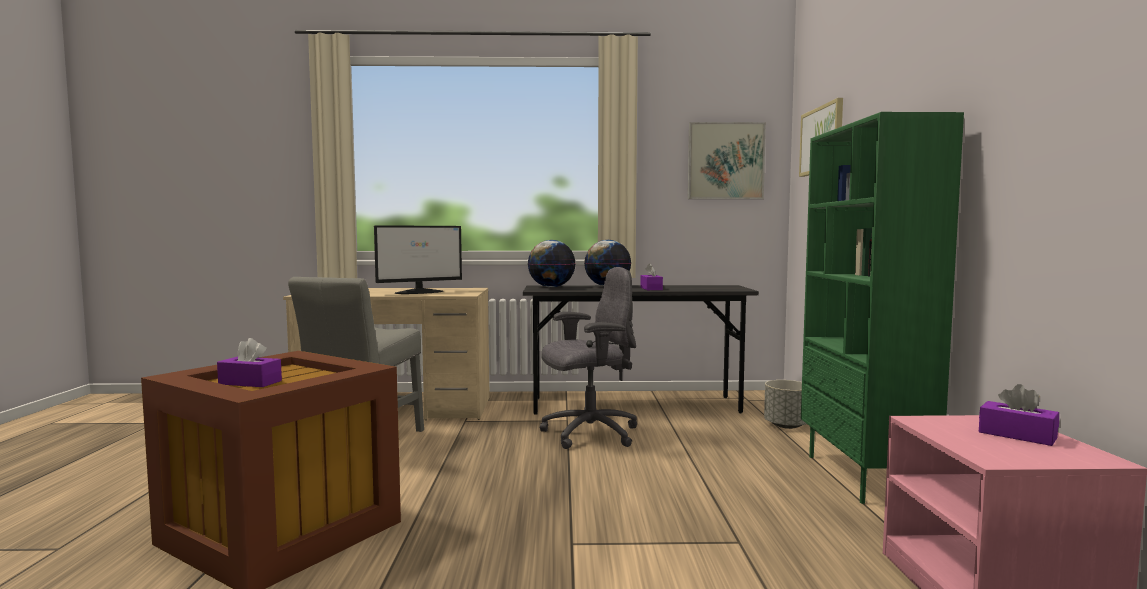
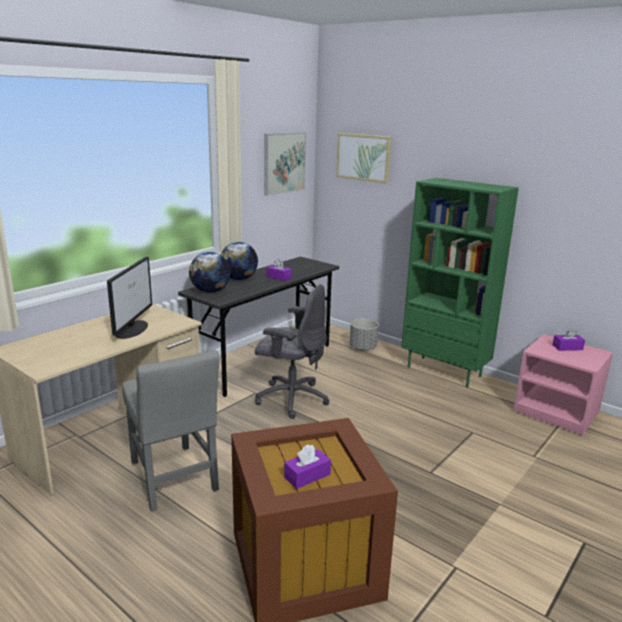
camera: 50 degrees left, 15 degrees up
(589, 434) = (291, 398): grey office chair -> grey office chair turned 90 degrees clockwise

